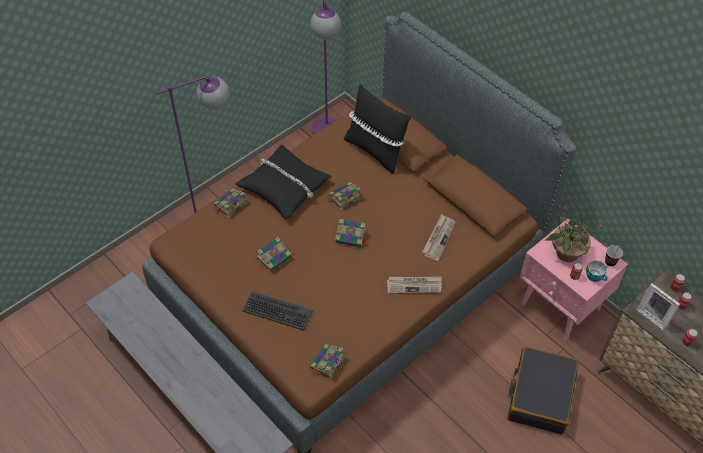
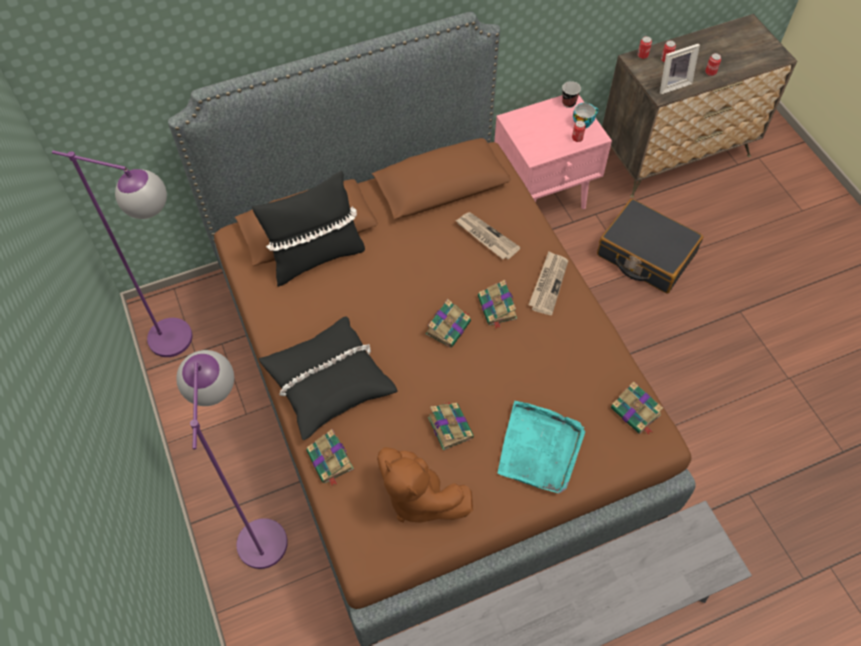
camera: 70 degrees left, 5 degrees up
(220, 255) = (418, 497): none -> brown plush toy
(277, 311) = (539, 449): keyboard -> turquoise tray
(344, 198) = (380, 316): book -> book (497, 308)
(566, 253) = (543, 134): potted plant -> none

